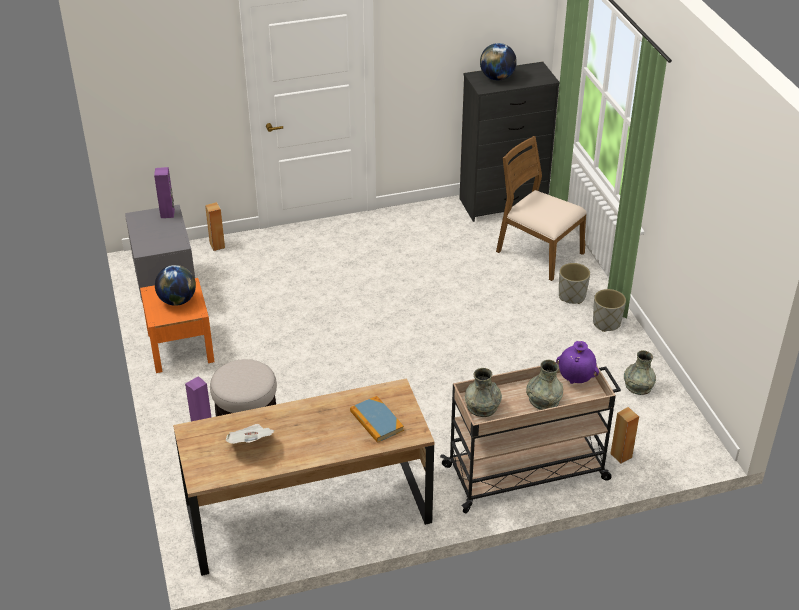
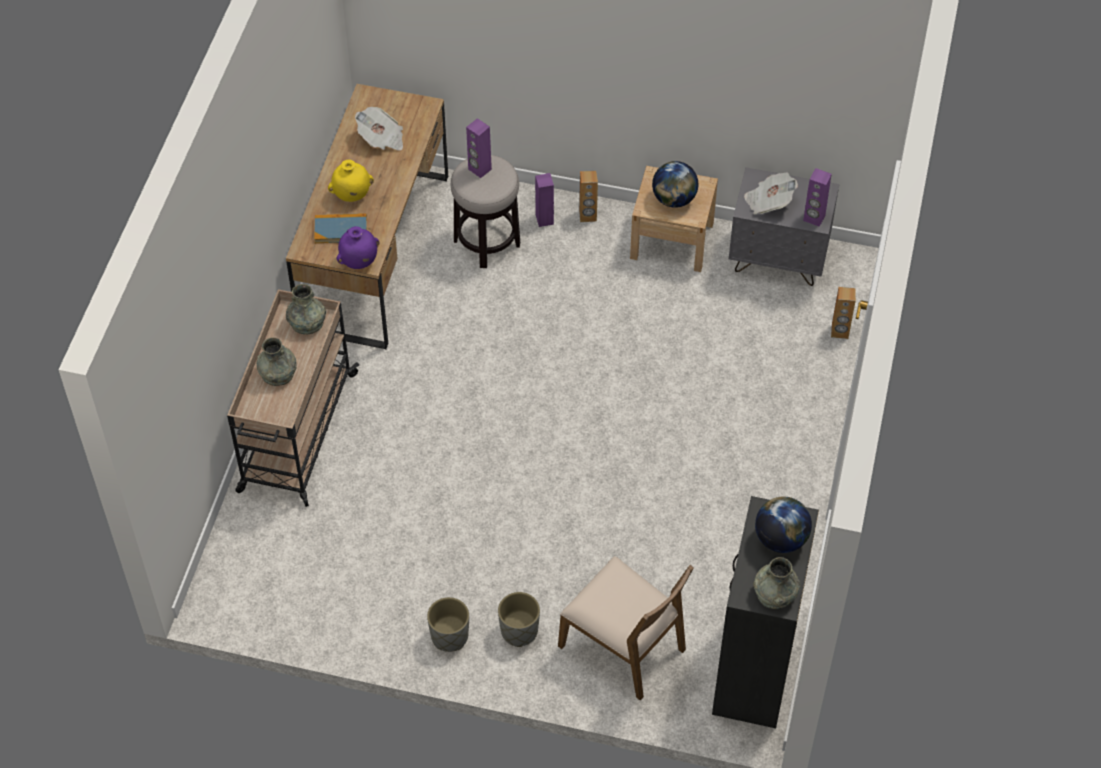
camera: 120 degrees right, 15 degrees up
(165, 237) = (769, 202): none -> newspaper
(180, 347) = (672, 240): orange nightstand -> beige nightstand
(237, 382) = (479, 169): none -> purple speaker
(333, 432) = (351, 196): none -> yellow vase
(538, 253) = (624, 646): brown chair -> brown chair turned 60 degrees clockwise
(576, 379) = (283, 414): purple vase -> purple vase (359, 262)
(621, 455) = (258, 522): brown speaker -> brown speaker (588, 216)
(638, 386) = (334, 600): grey vase -> grey vase (775, 593)

